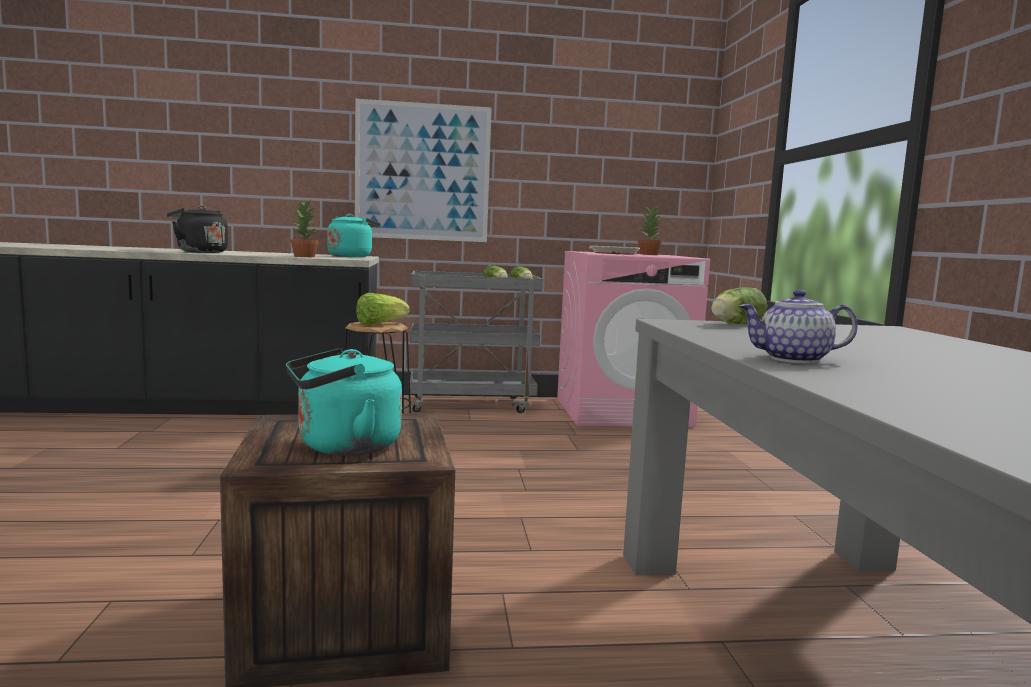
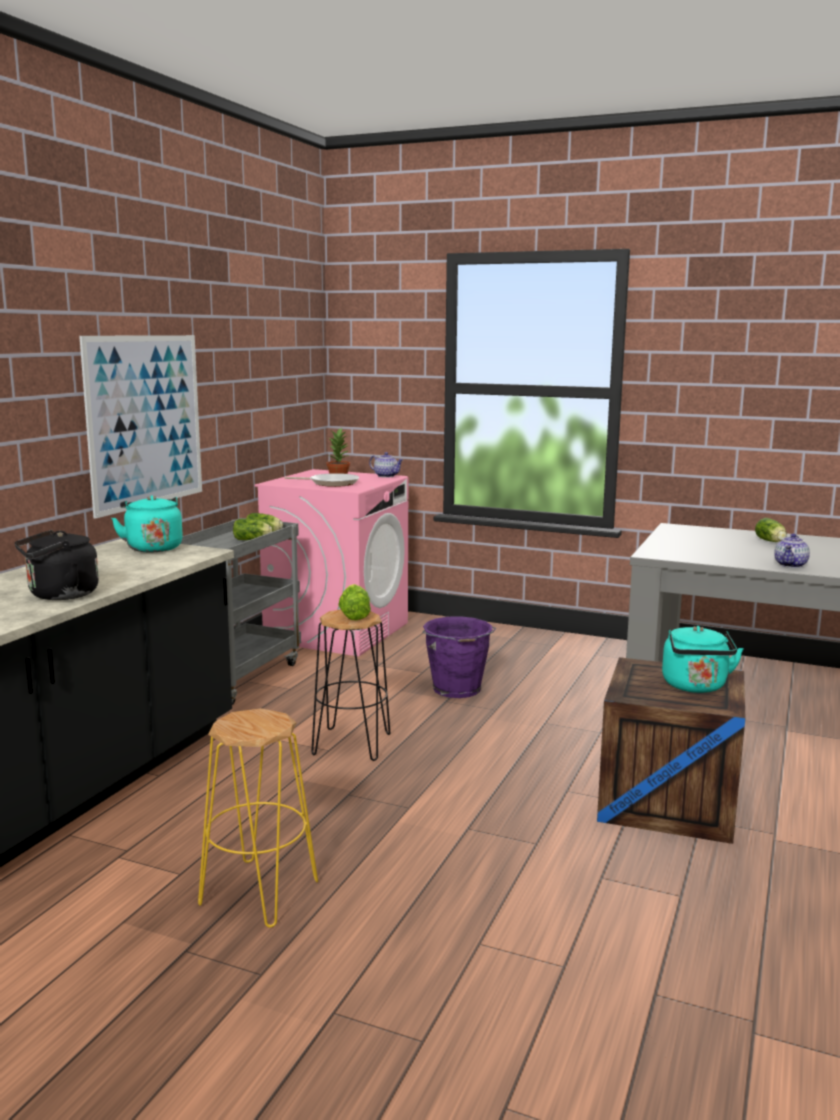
camera: 60 degrees left, 5 degrees up
(85, 471) = (258, 892): none -> yellow stool
(304, 256) = (172, 564): potted plant -> none
(554, 468) = (457, 690): none -> purple bucket
(689, 257) = (386, 476): none -> teapot
(734, 324) = (661, 546): lettuce -> lettuce (771, 541)

